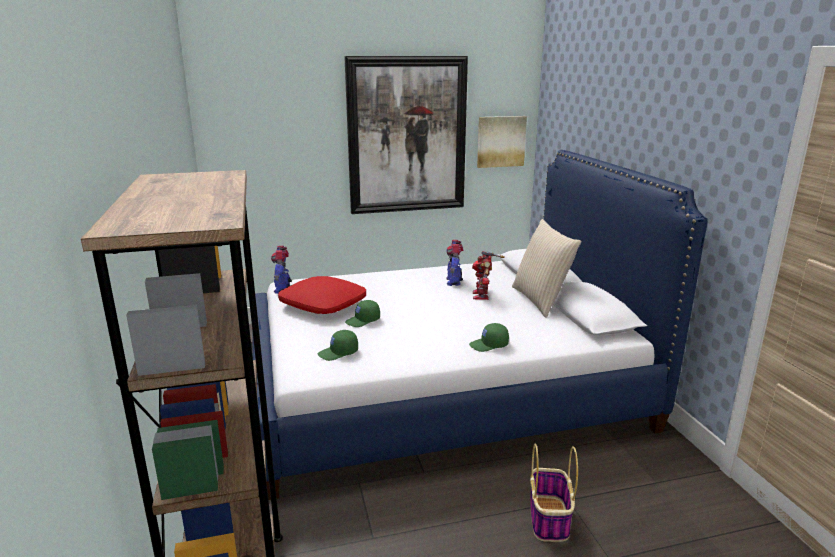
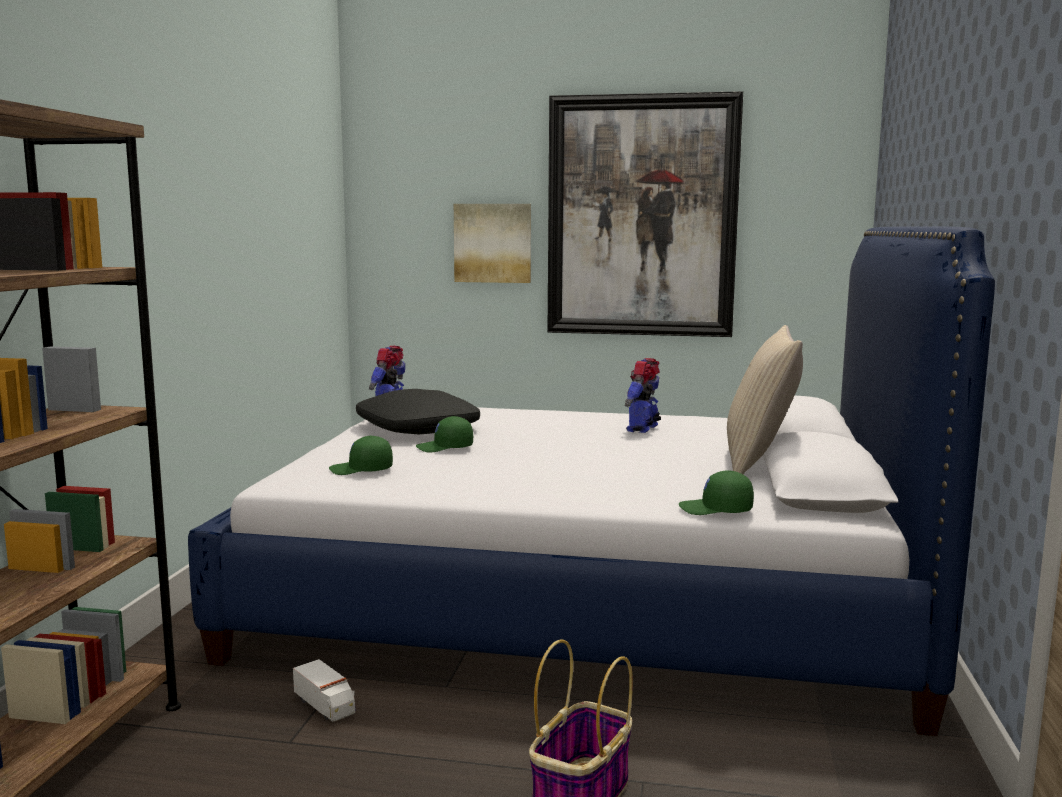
camera: 25 degrees right, 10 degrees down
(322, 305) = (416, 428): red pillow -> black pillow
(370, 507) = (325, 706): none -> toy truck
(482, 295) = (666, 446): toy robot -> none
(489, 345) = (590, 493): green cap -> green cap (716, 510)
(500, 141) = (804, 232): picture -> picture (493, 243)

